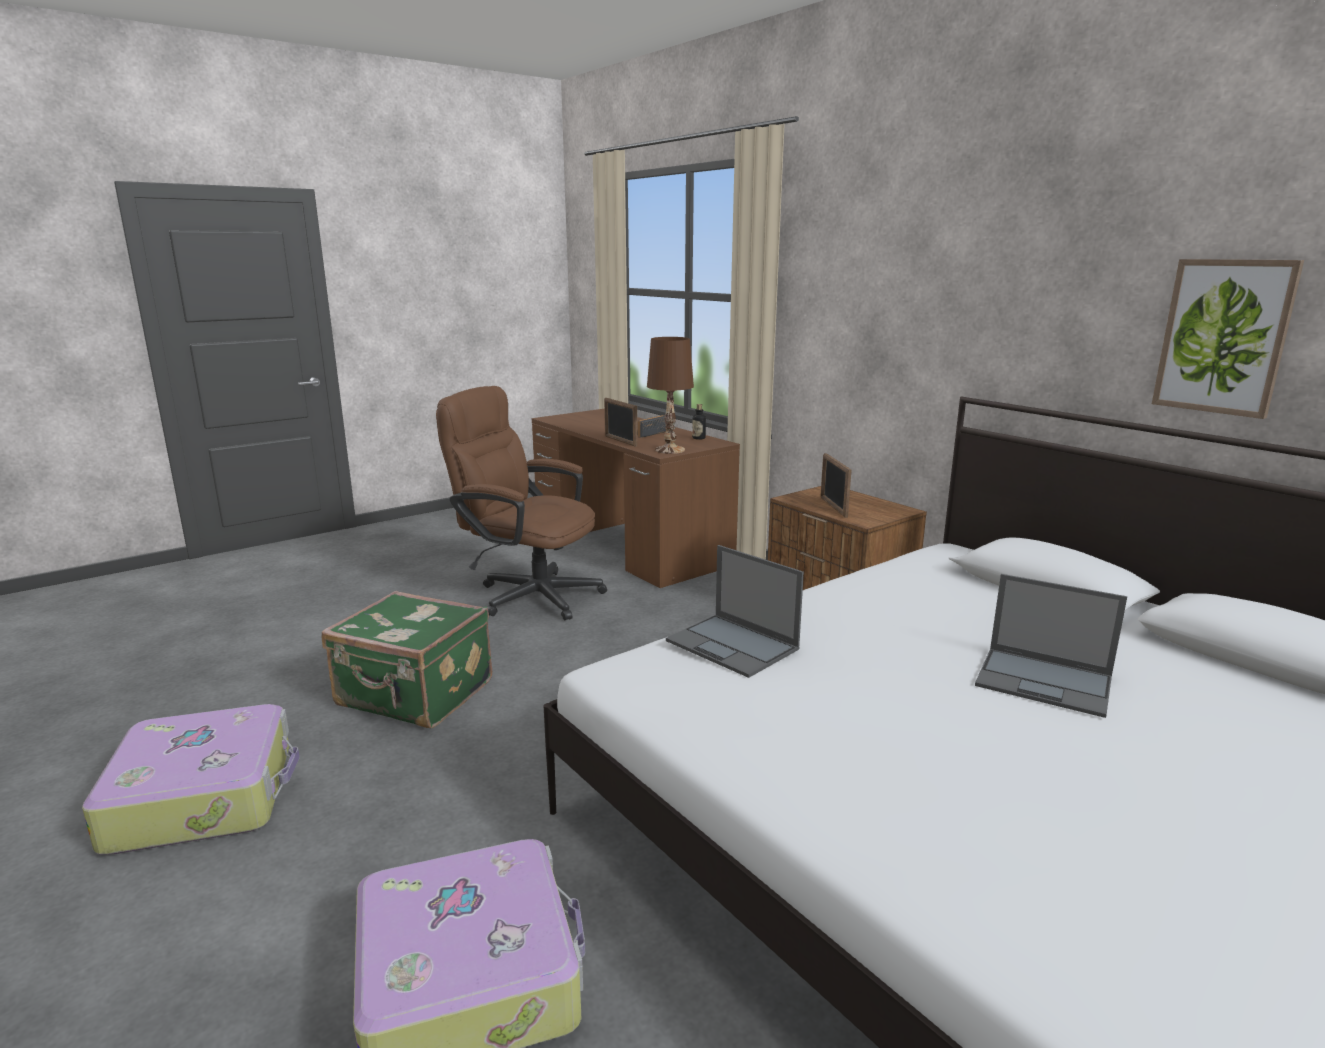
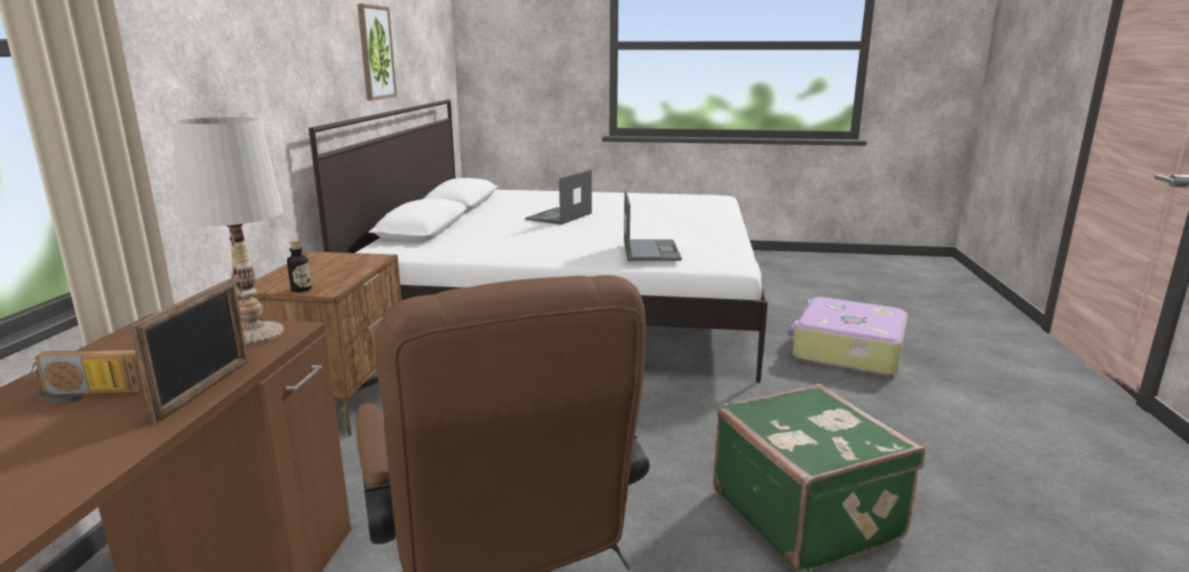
camera: 135 degrees left, 0 degrees up
(205, 796) = (1036, 496): suitcase -> none
(669, 450) = (253, 334): brown table lamp -> white table lamp
(698, 438) = (118, 346): bottle -> bottle (301, 289)
(833, 507) = (341, 272): picture frame -> none
(1045, 682) = (559, 216): laptop -> laptop turned 135 degrees counterclockwise

